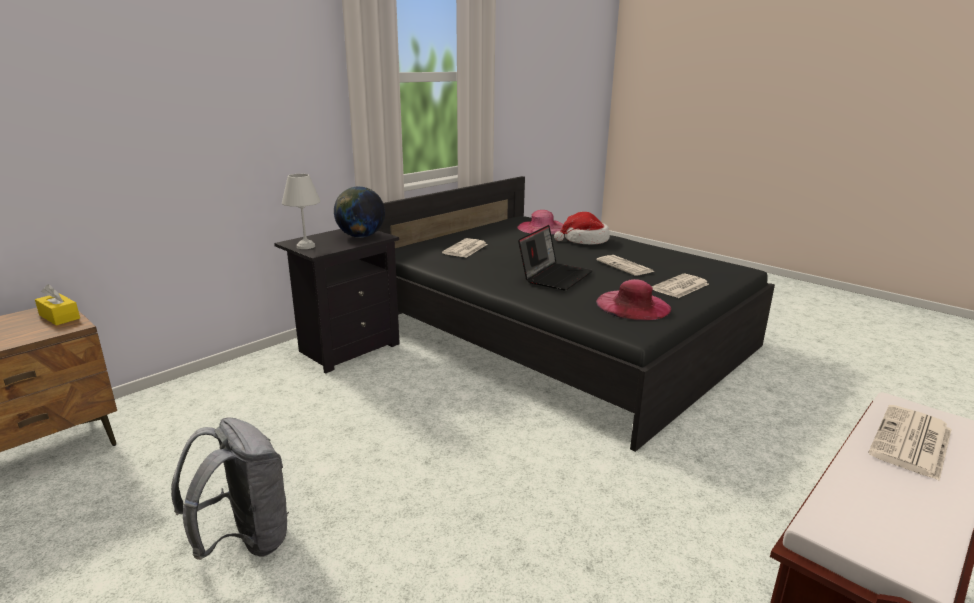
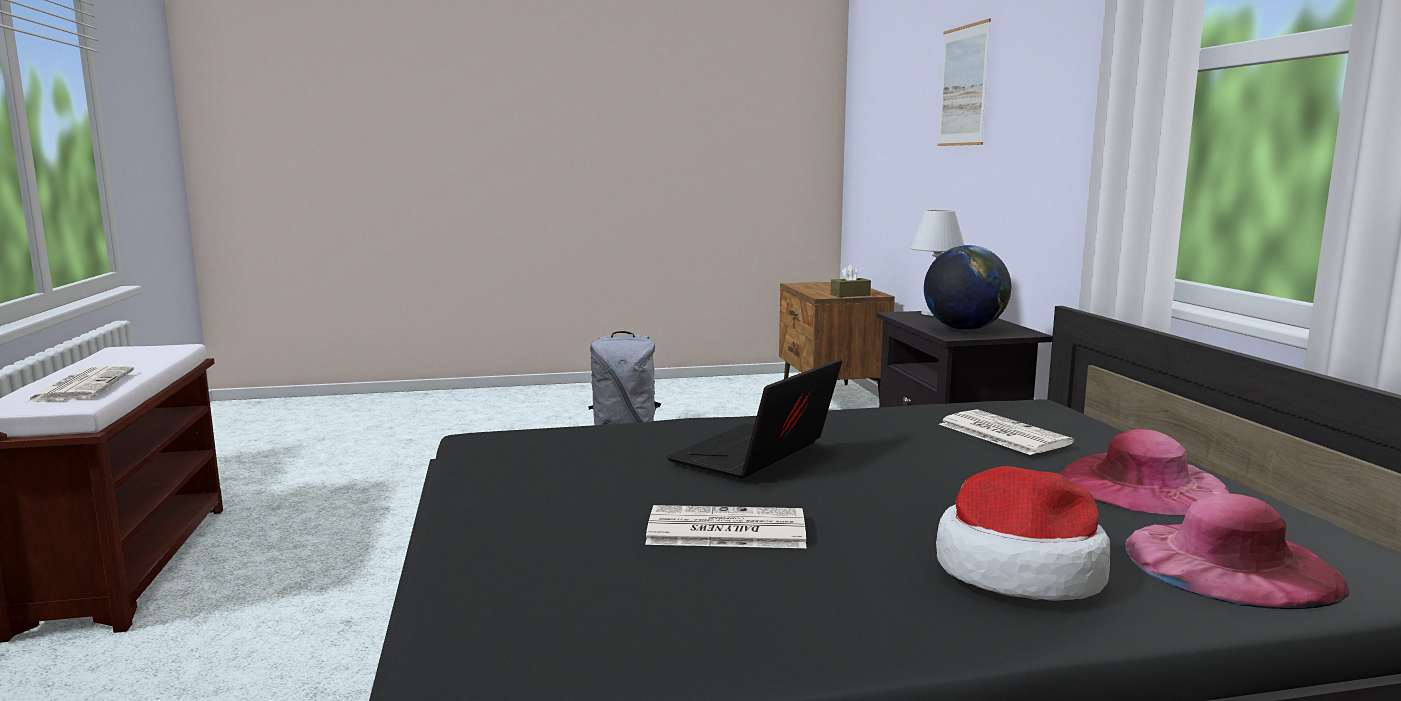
camera: 125 degrees right, 10 degrees down
(59, 317) = (850, 295): yellow tissue box -> brown tissue box
(140, 74) = (963, 86): none -> picture
(555, 276) = (755, 456): laptop -> laptop turned 60 degrees clockwise
(633, 305) = (541, 462): pink hat -> pink hat (1142, 485)
(680, 287) = (528, 529): newspaper -> none

